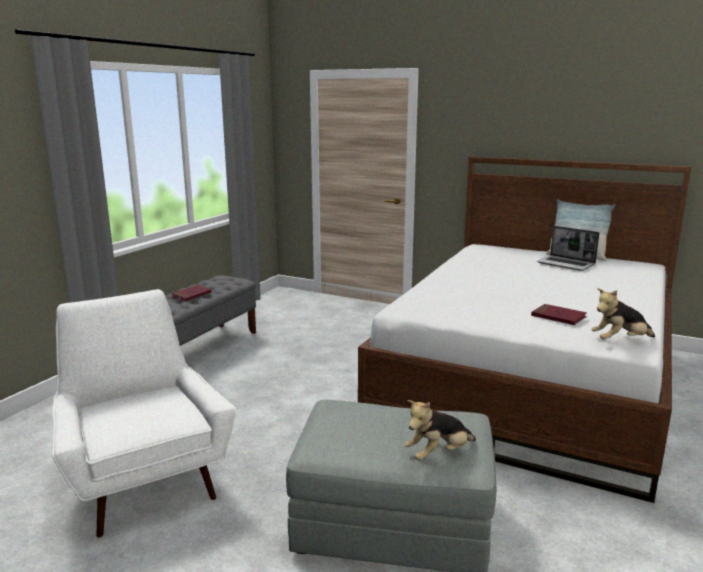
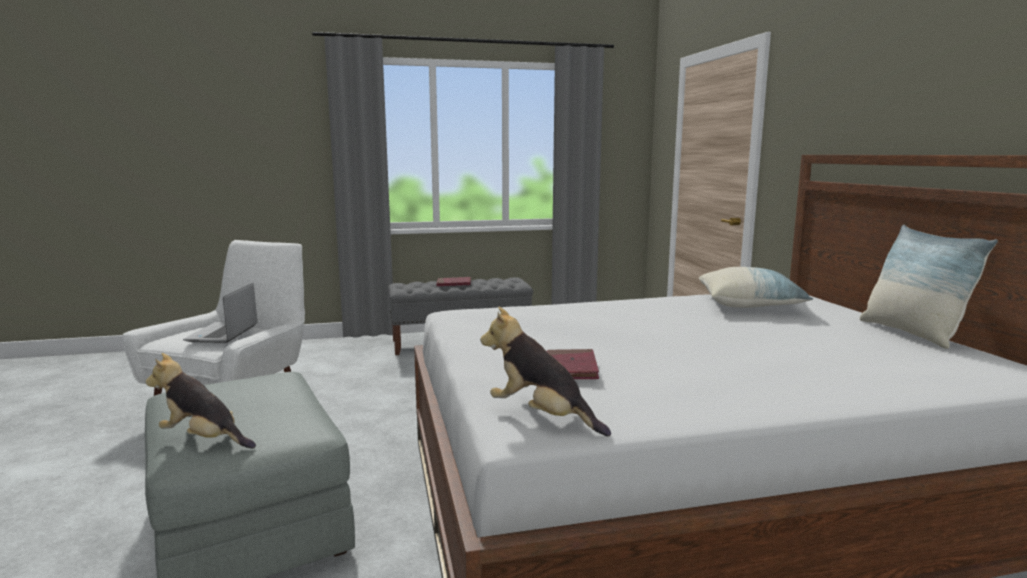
camera: 50 degrees right, 5 degrees down
(492, 258) = (750, 305): none -> pillow
(566, 264) = (844, 335): laptop -> laptop (223, 334)

